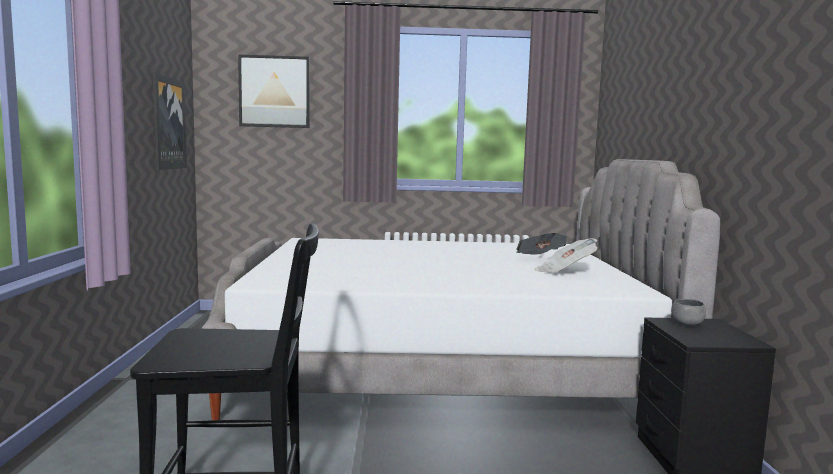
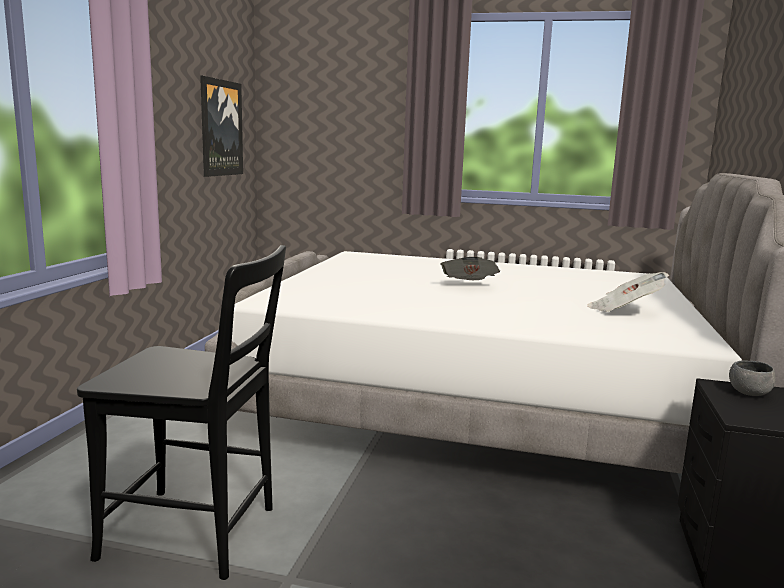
camera: 15 degrees right, 5 degrees up
(274, 92) = (335, 92): picture -> none
(540, 258) = (606, 291): newspaper -> newspaper (469, 286)

